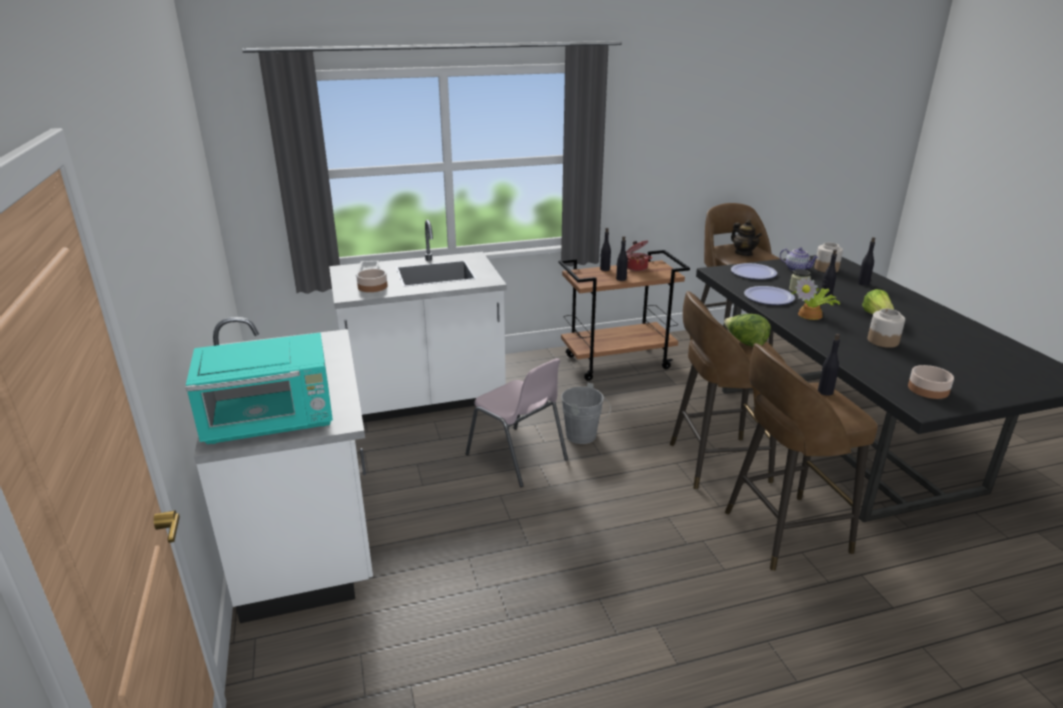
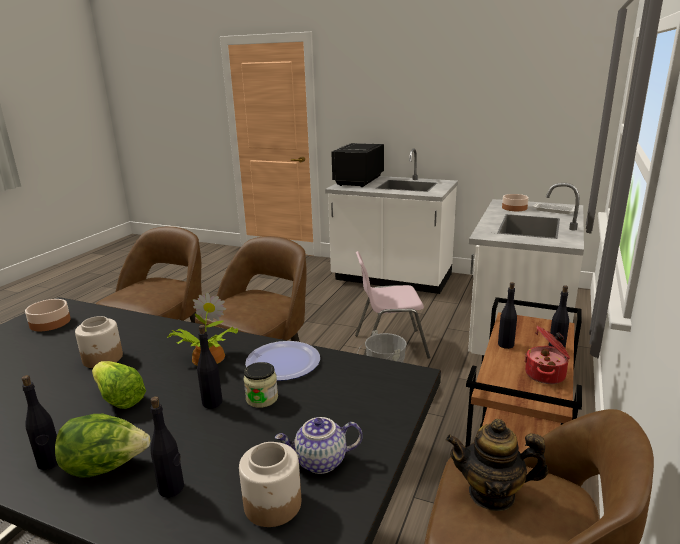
camera: 130 degrees right, 5 degrees down
(272, 422) = (358, 181): turquoise microwave -> black microwave
(745, 343) = (245, 309): lettuce -> lettuce (106, 467)
(753, 272) = (364, 403): plate -> none
(825, 392) = (144, 300): black bottle -> black bottle (50, 462)

